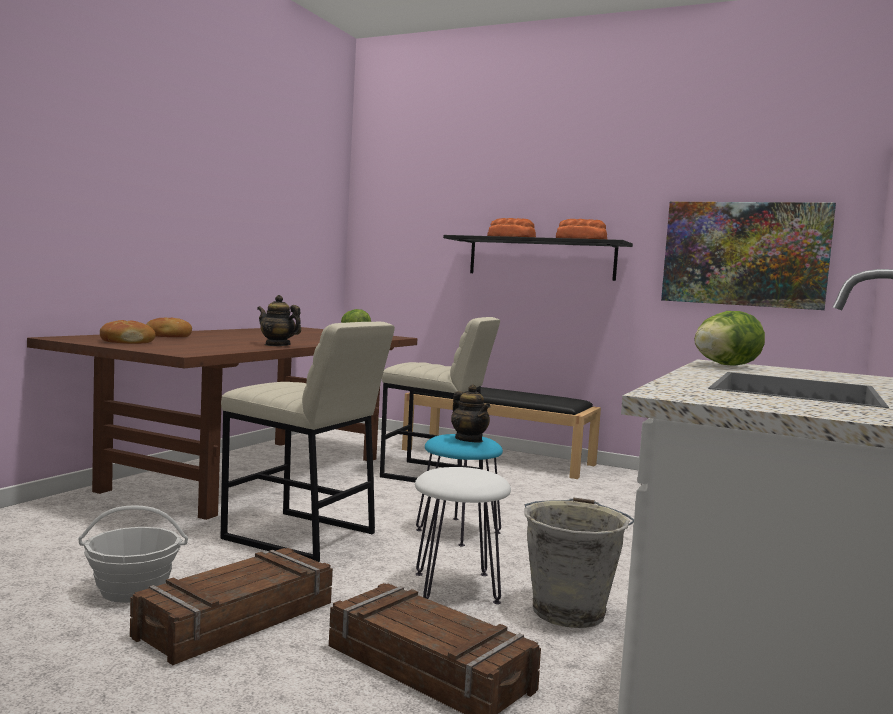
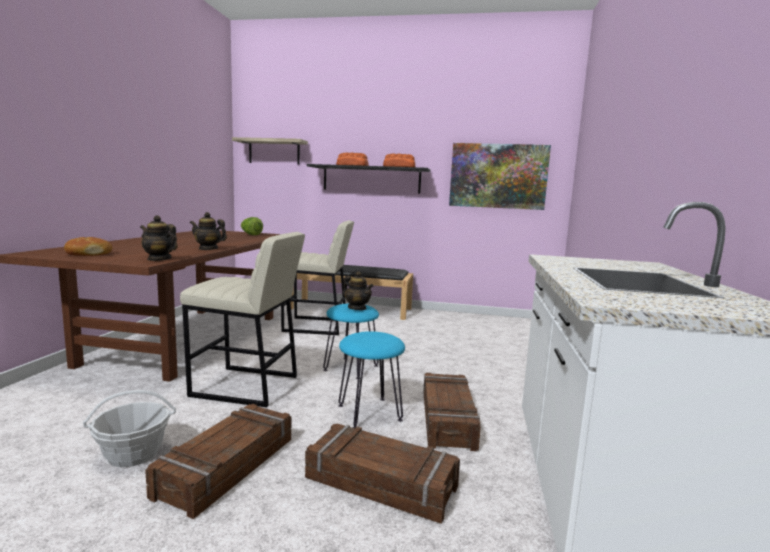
camera: 15 degrees left, 5 degrees up
(168, 336) = (117, 245): bread -> none
(204, 351) = (159, 259): none -> teapot
(403, 218) = (274, 152): none -> shelf
(456, 588) = (369, 413): white stool -> turquoise stool
(569, 610) = (446, 419): grey bucket -> crate
(724, 365) = (557, 260): lettuce -> none

